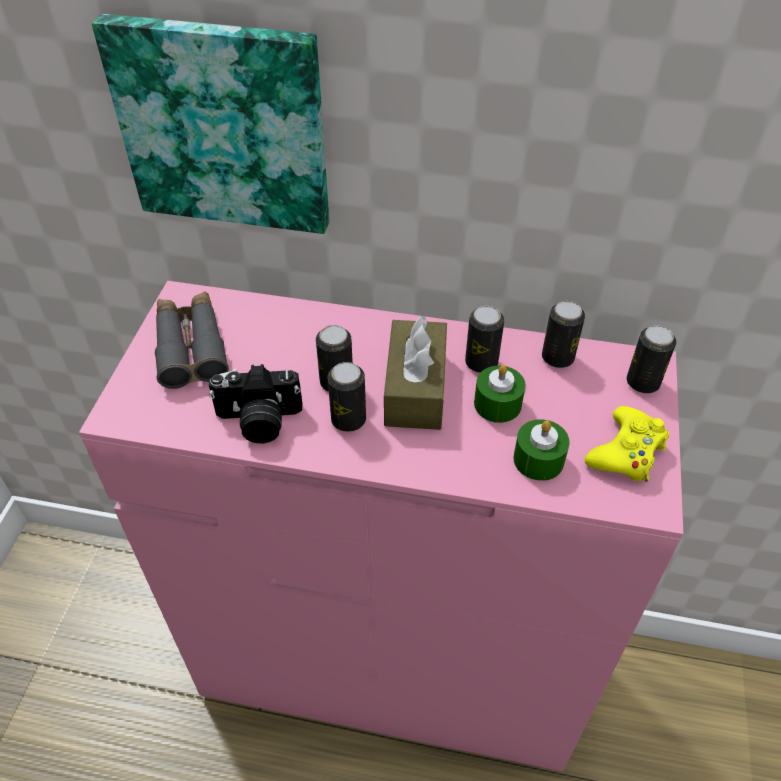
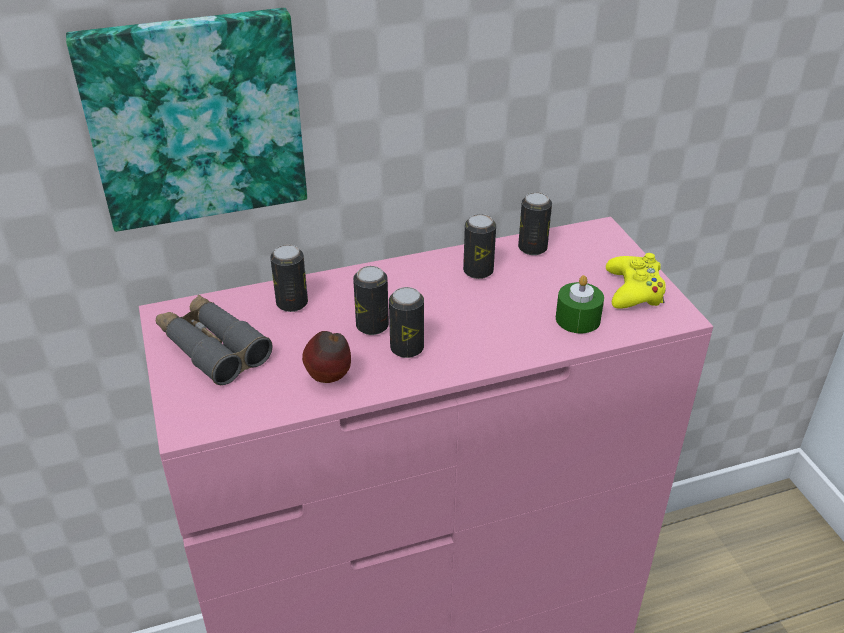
camera: 30 degrees left, 10 degrees down
(259, 421) = (330, 379): camera -> apple
(415, 388) = (442, 307): brown tissue box -> none
(497, 404) = (515, 294): green candle -> none
(643, 382) = (606, 243): can -> can (292, 303)

